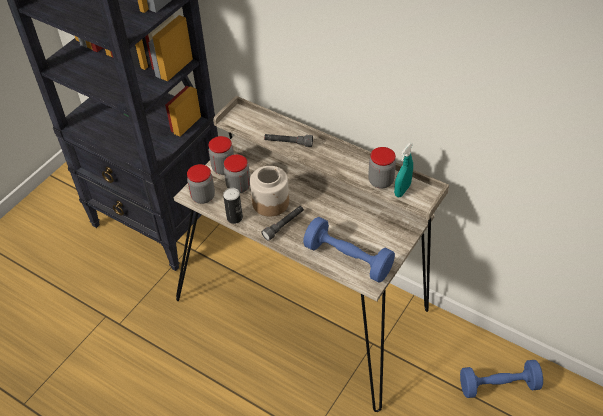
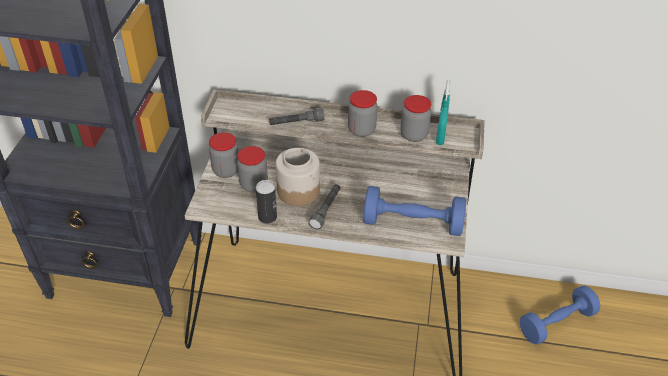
camera: 25 degrees left, 5 degrees down
(203, 196) = (219, 205): jar -> jar (361, 130)

